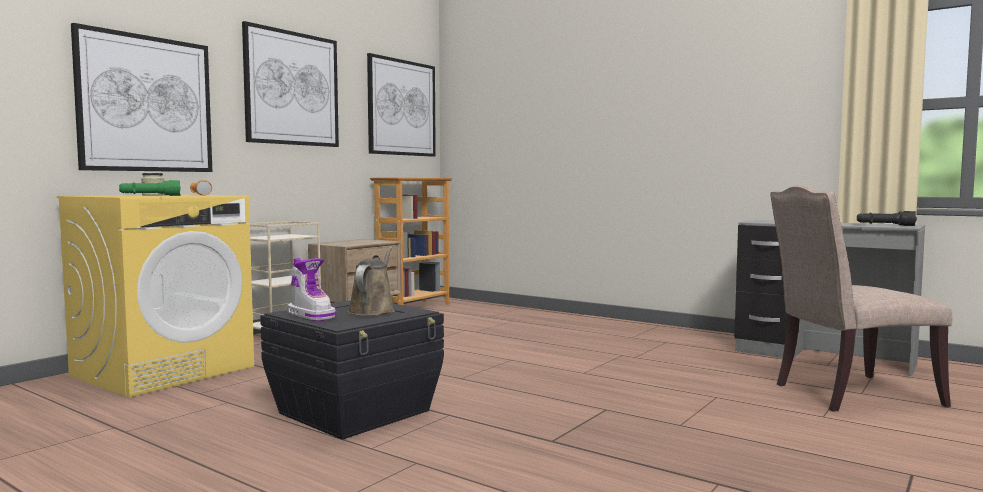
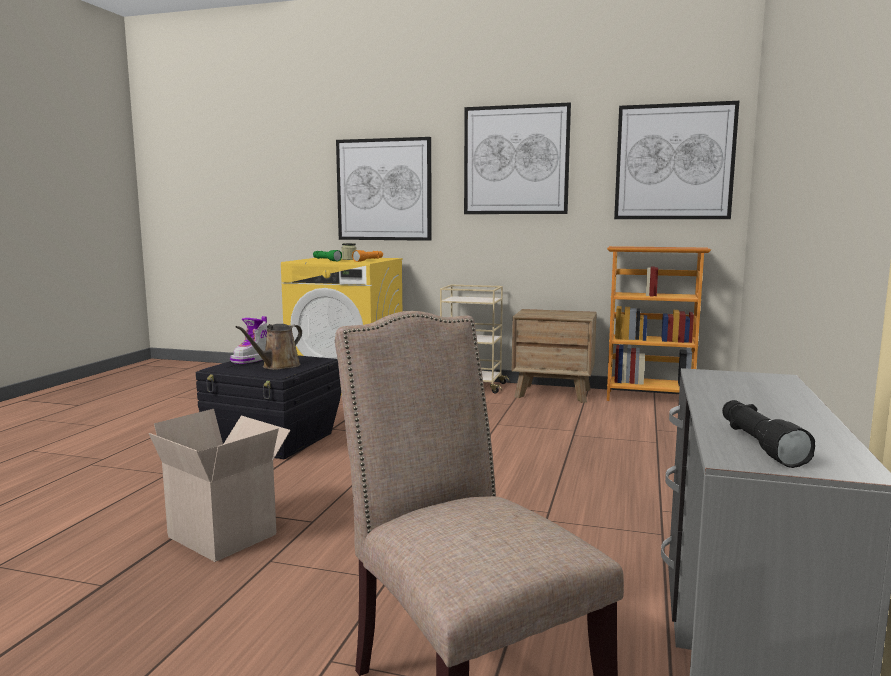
camera: 70 degrees right, 5 degrees up
(373, 310) = (278, 366): brown watering can -> brown watering can turned 135 degrees clockwise
(621, 437) = (226, 535): none -> cardboard box

